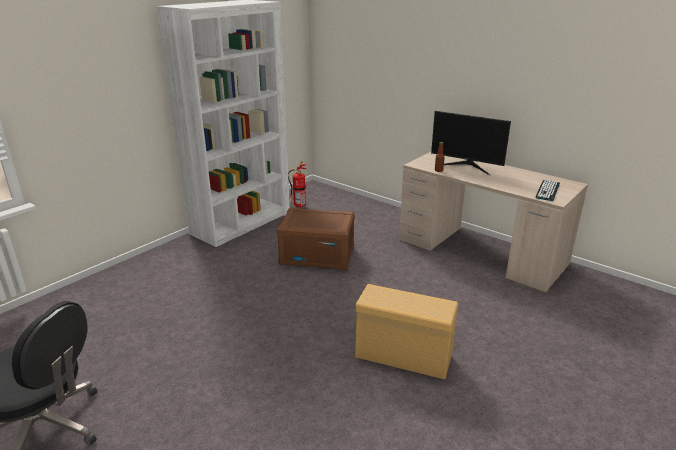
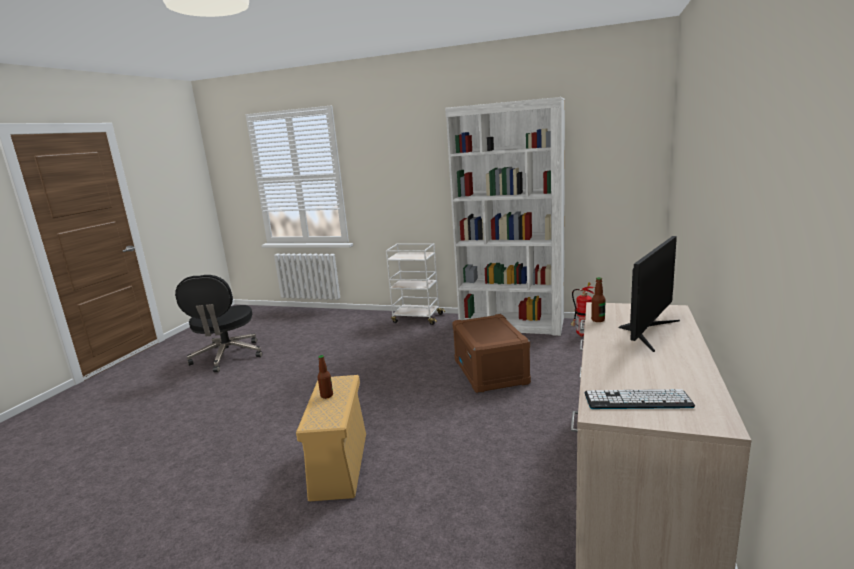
camera: 70 degrees right, 10 degrees down
(152, 261) = (417, 318): none -> white cart
(398, 303) = (326, 395): none -> bottle
(466, 166) = (646, 331): monitor -> monitor turned 150 degrees counterclockwise

